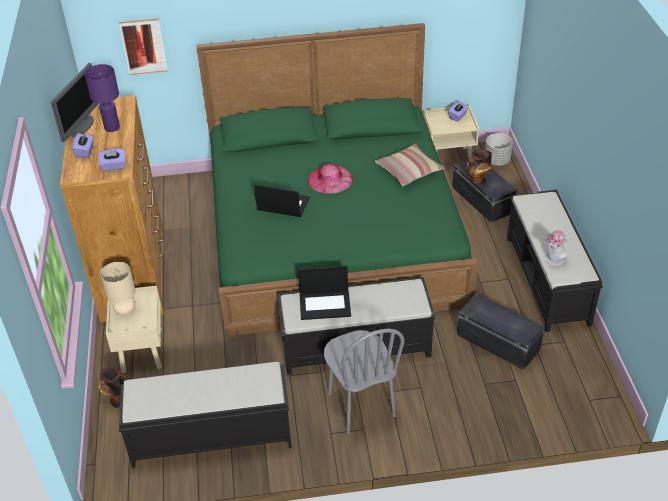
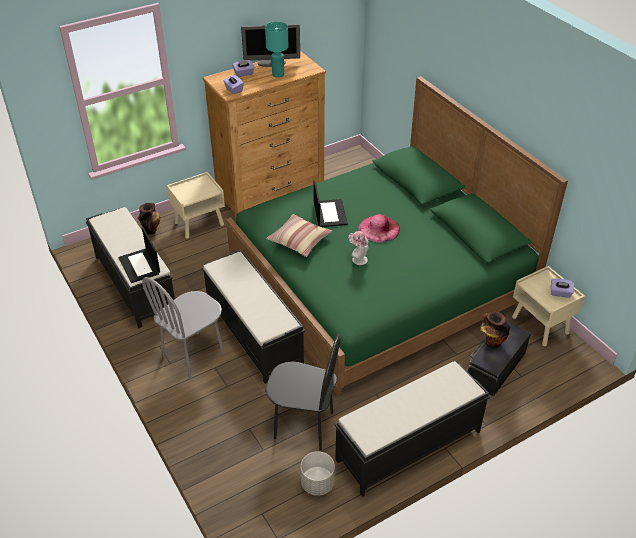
camera: 65 degrees right, 0 degrees up
(112, 127) = (278, 74): purple table lamp -> turquoise table lamp
(125, 310) = (193, 186): beige table lamp -> none
(143, 46) = (395, 55): picture -> none
(325, 304) = (240, 277): laptop -> laptop (140, 266)
(409, 170) = (424, 272): pillow -> pillow (299, 240)
(496, 161) = (566, 363): grey planter -> grey planter (317, 483)
(497, 342) = (303, 426): black storage box -> black chair
(553, 261) = (373, 412): hat -> hat (357, 259)

